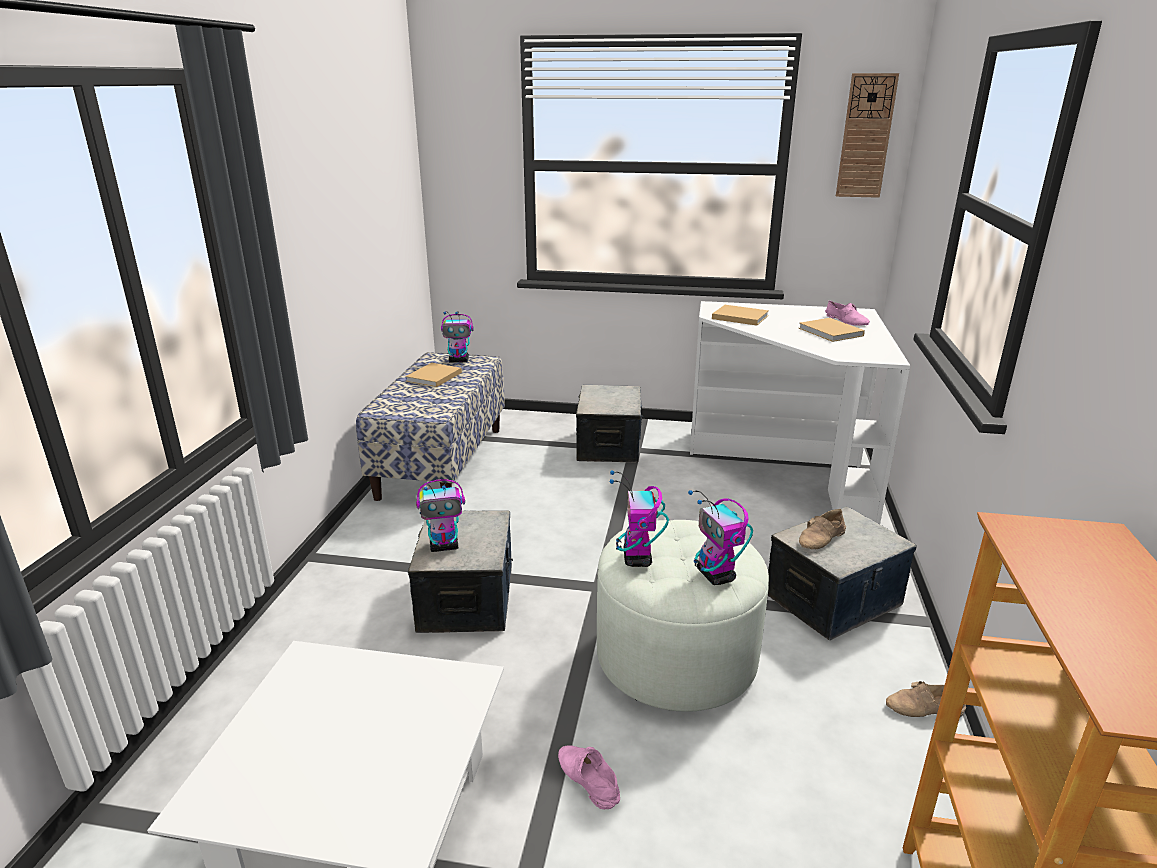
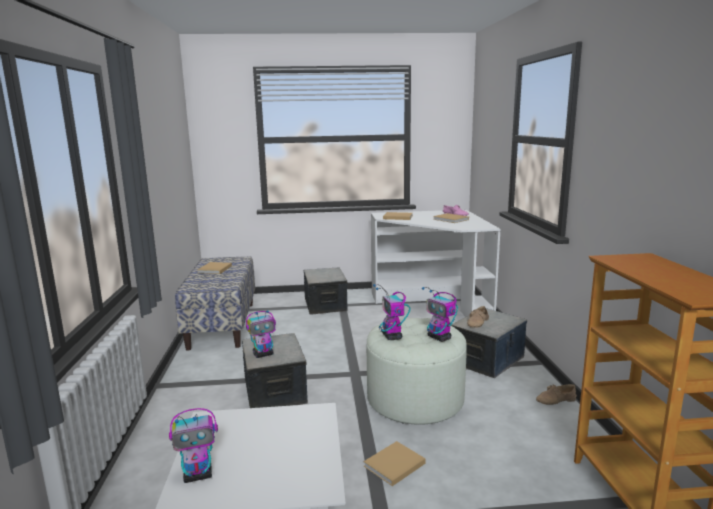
camera: 15 degrees left, 10 degrees down
(459, 361) = (226, 260): toy robot -> toy robot (198, 475)
(587, 780) = (393, 465): pink shoe -> beige book
(865, 136) = (449, 118): wall clock -> none

